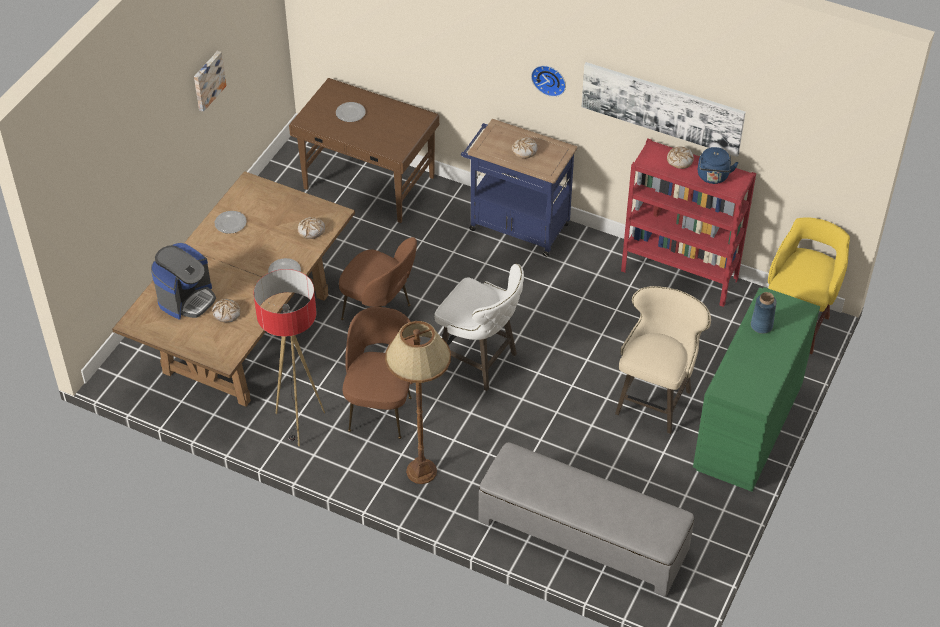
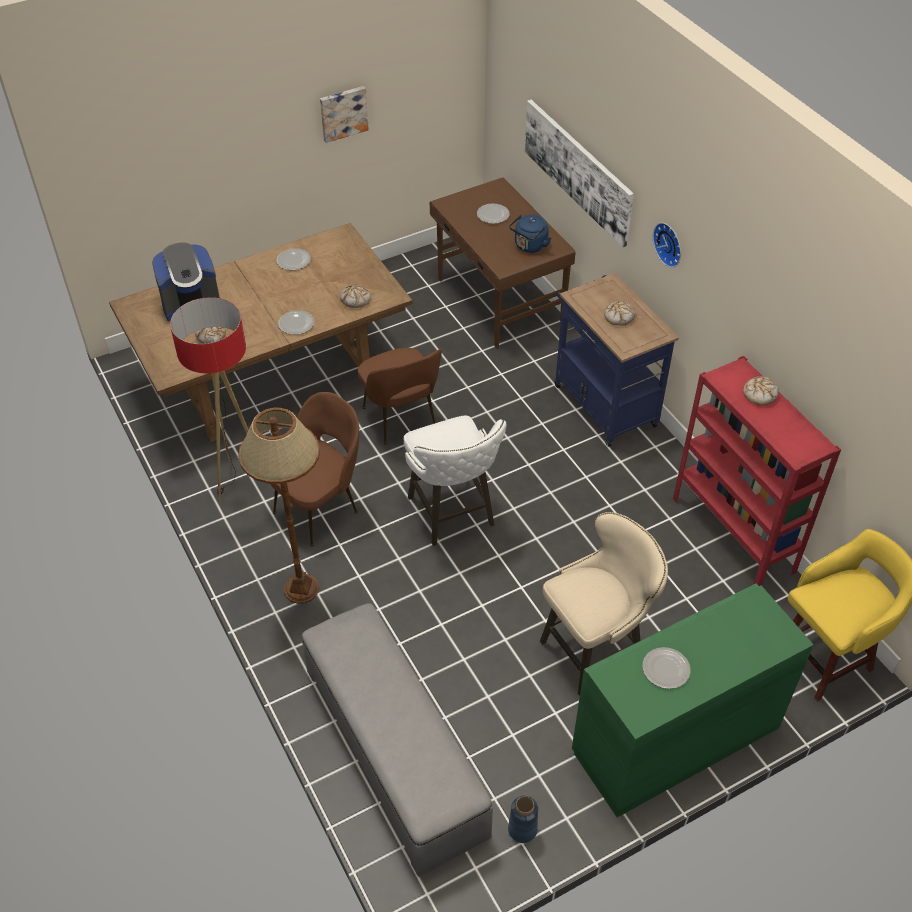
camera: 35 degrees right, 0 degrees up
(662, 107) = (765, 322): picture -> picture (578, 170)
(713, 177) = (783, 430): blue kettle -> blue kettle (529, 246)
(751, 367) = (665, 668): none -> plate
(761, 325) = (719, 628): blue vase -> blue vase (522, 829)

